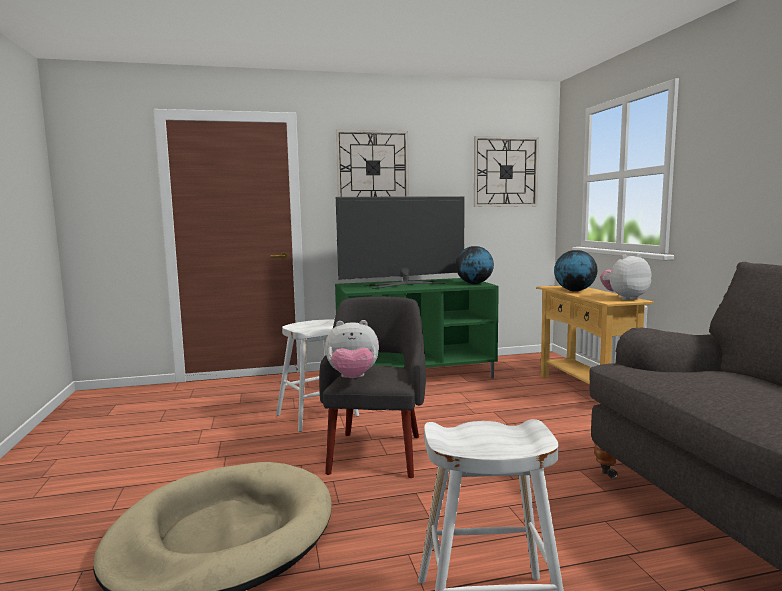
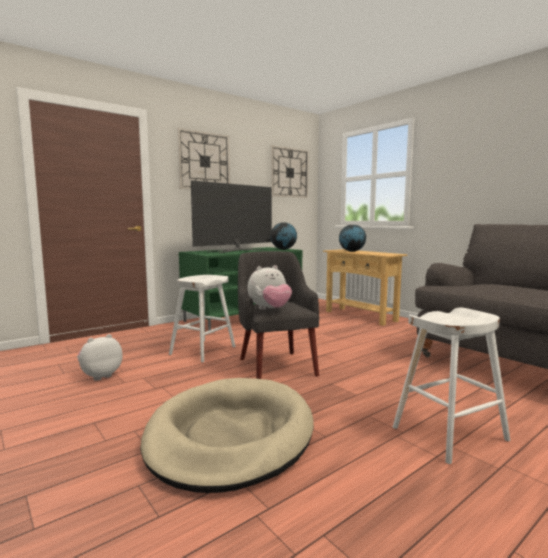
camera: 25 degrees left, 0 degrees up
(624, 298) = (389, 253): plush toy -> plush toy (100, 376)

